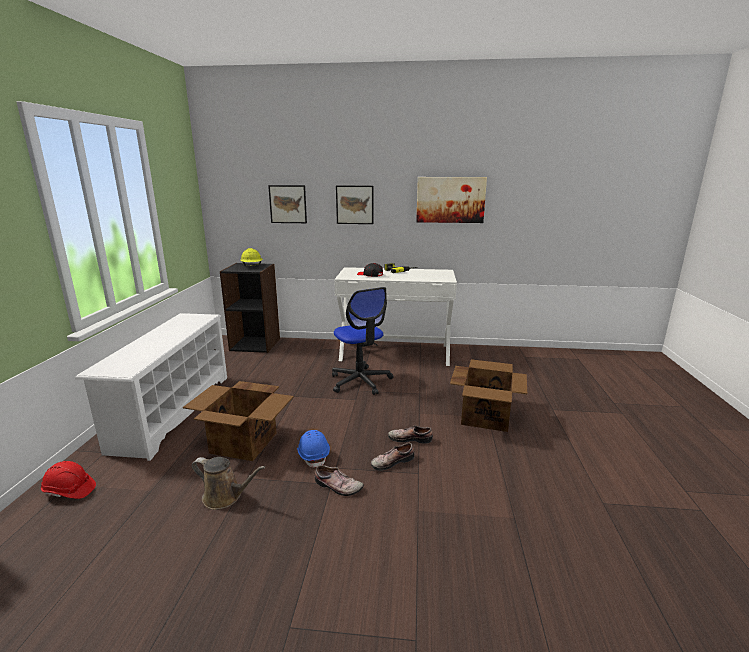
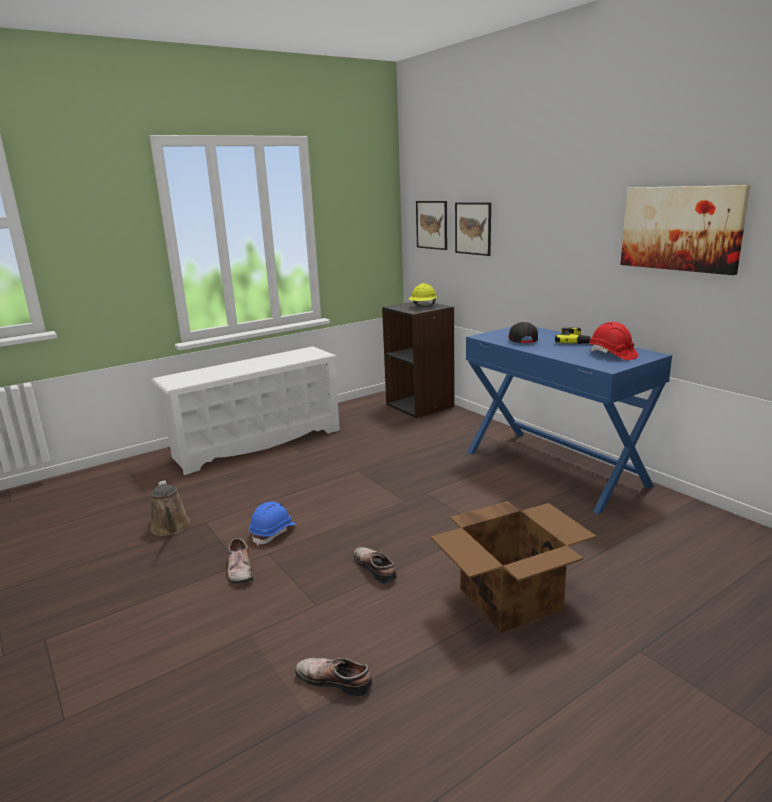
camera: 50 degrees right, 0 degrees up
(69, 491) = (123, 473): red hard hat -> red hard hat (612, 354)
(244, 443) = (251, 493): cardboard box -> none
(354, 204) = (544, 232): picture -> picture (432, 225)
(360, 381) = (446, 484): office chair -> none
(391, 461) = (317, 578): shoe -> shoe (335, 679)
(395, 352) = (554, 468): white desk -> blue desk

